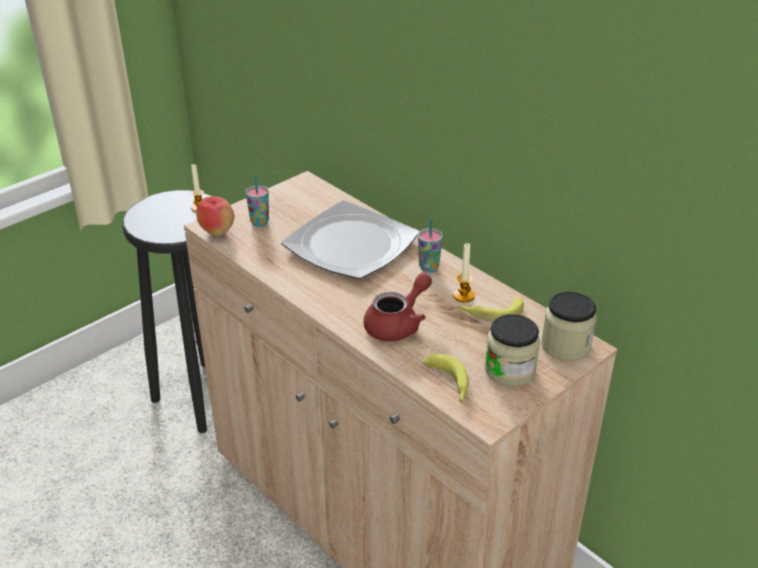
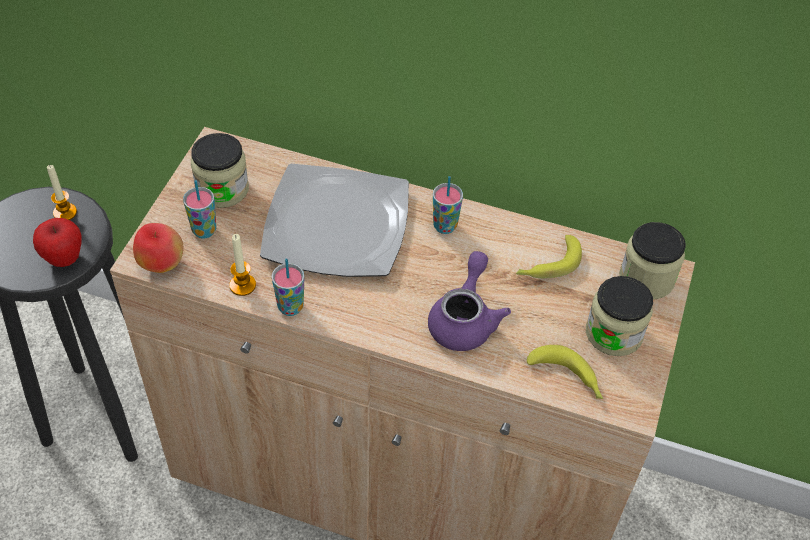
camera: 30 degrees left, 15 degrees up
(178, 230) = (64, 258): none -> apple
(280, 279) = (290, 307): none -> cup
(290, 205) = (222, 189): none -> jar
(398, 324) = (465, 320): red teapot -> purple teapot
(463, 296) = (506, 252): candle -> candle (242, 285)

